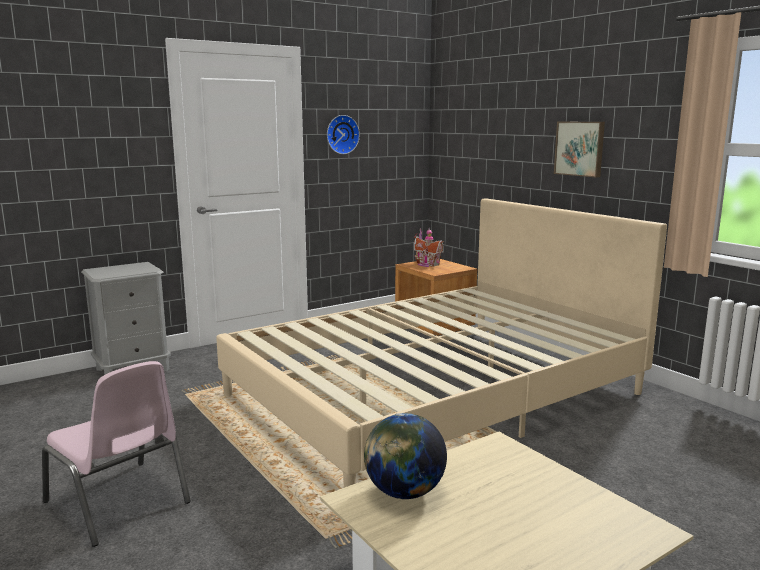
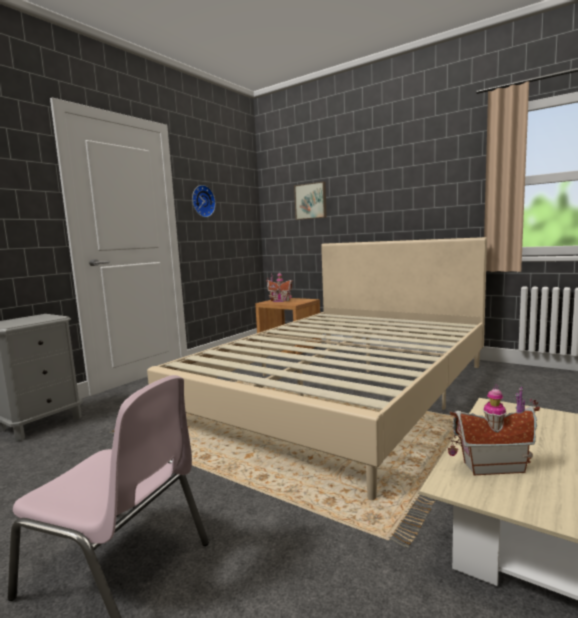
camera: 20 degrees left, 5 degrees down
(404, 493) = (490, 465): globe -> toy house
(580, 148) = (398, 197): picture -> picture (311, 201)

